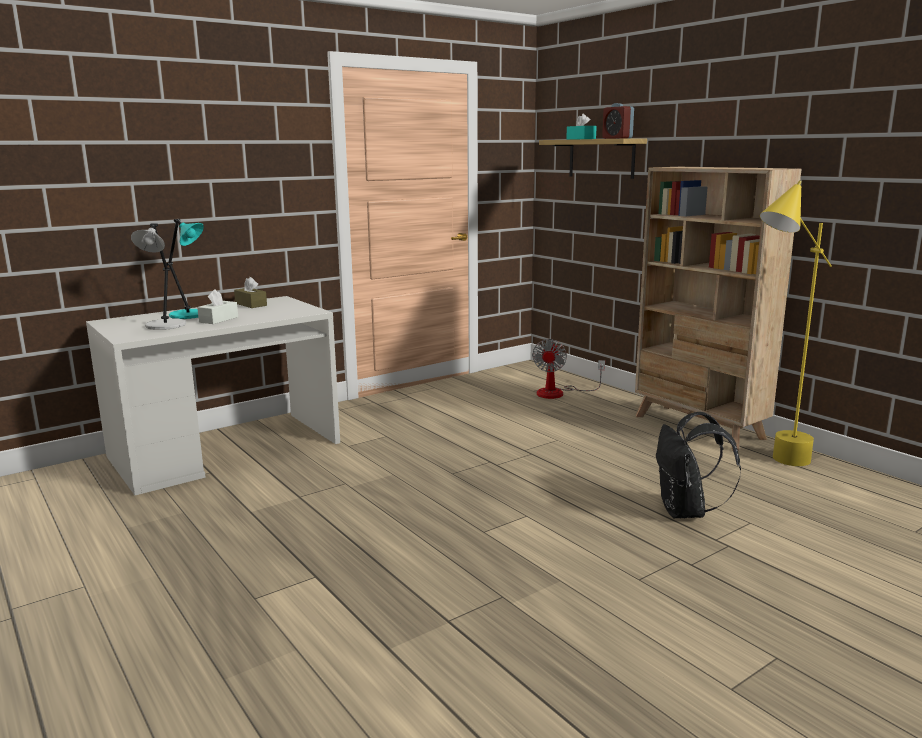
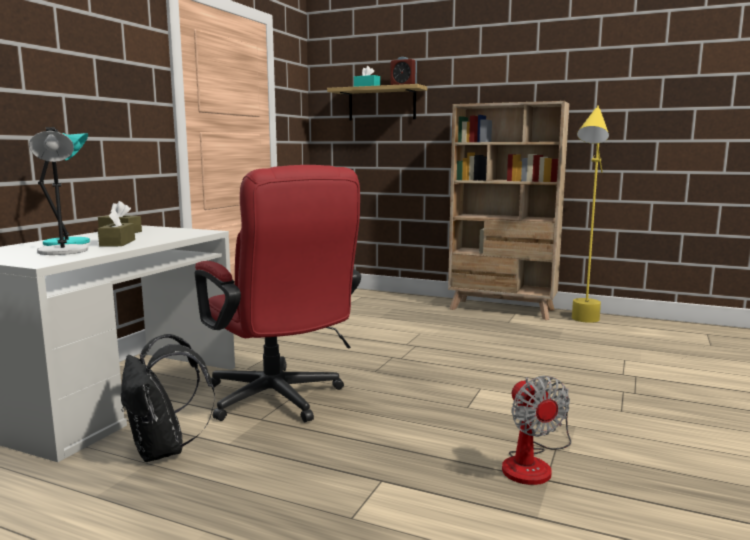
camera: 30 degrees left, 5 degrees down
(218, 319) = (117, 243): white tissue box -> brown tissue box
(333, 483) = (279, 401): none -> red office chair
(559, 393) = (371, 302): fan -> fan (533, 463)
(686, 512) = (578, 362): black backpack -> black backpack (163, 451)

